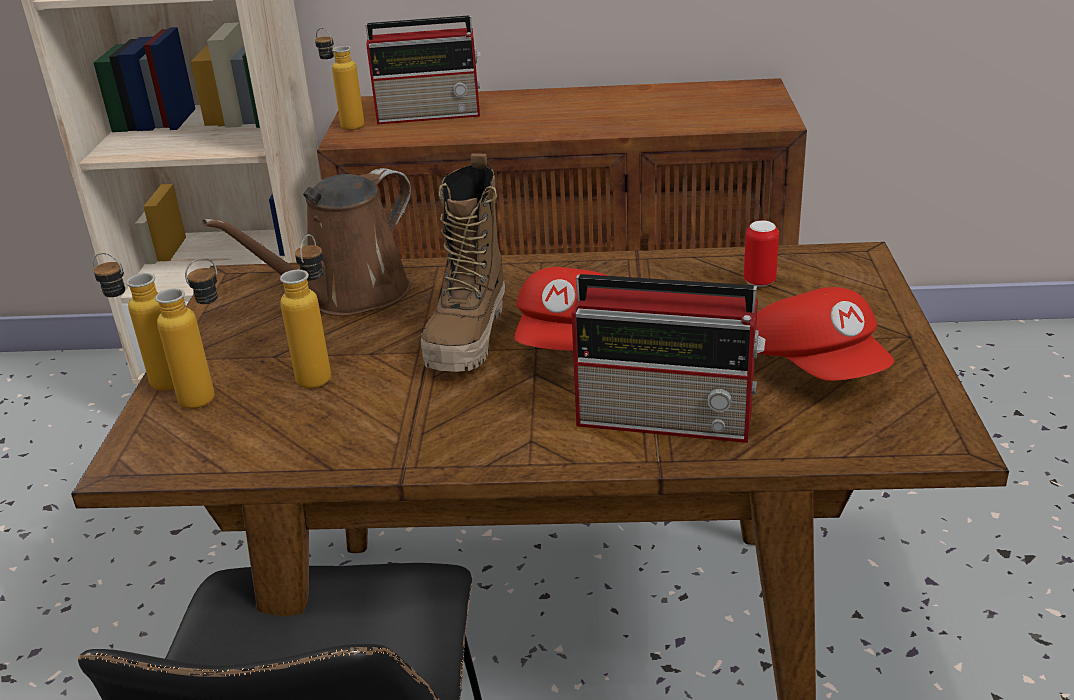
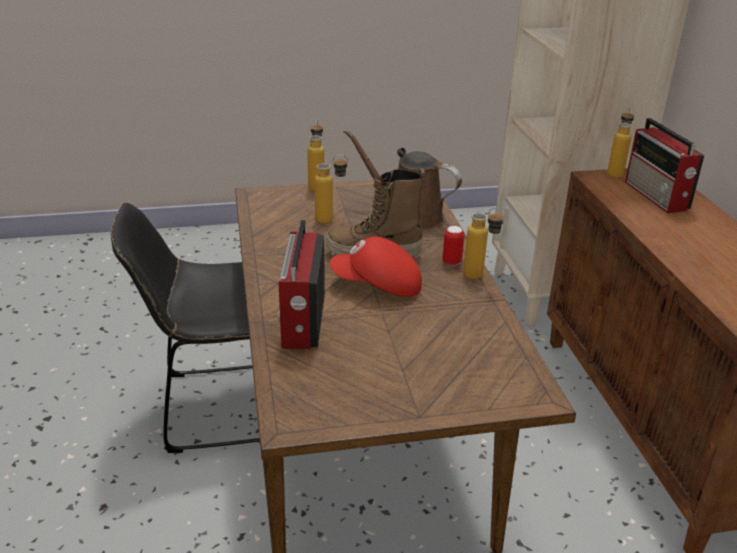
camera: 75 degrees right, 0 degrees up
(211, 394) = (308, 199): bottle -> bottle (480, 278)
(759, 281) = (478, 350): can -> can (451, 262)
(816, 367) = (367, 373): red cap -> none

